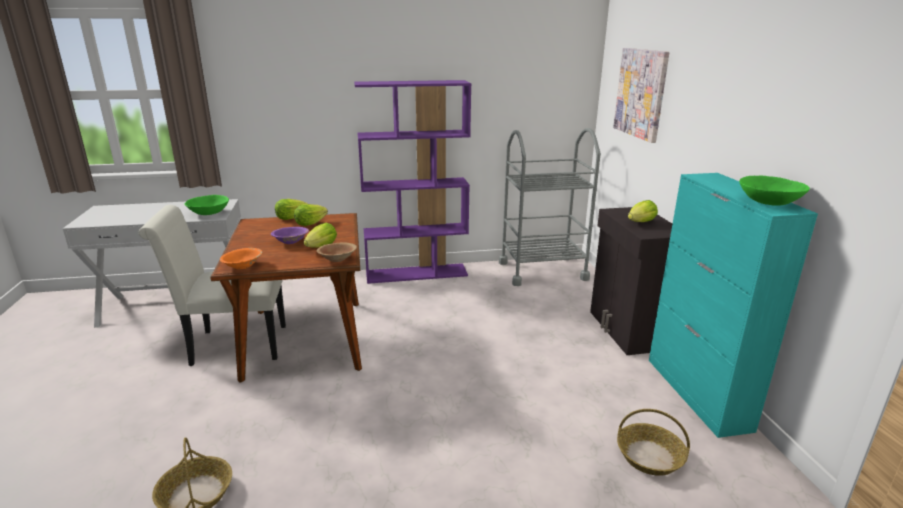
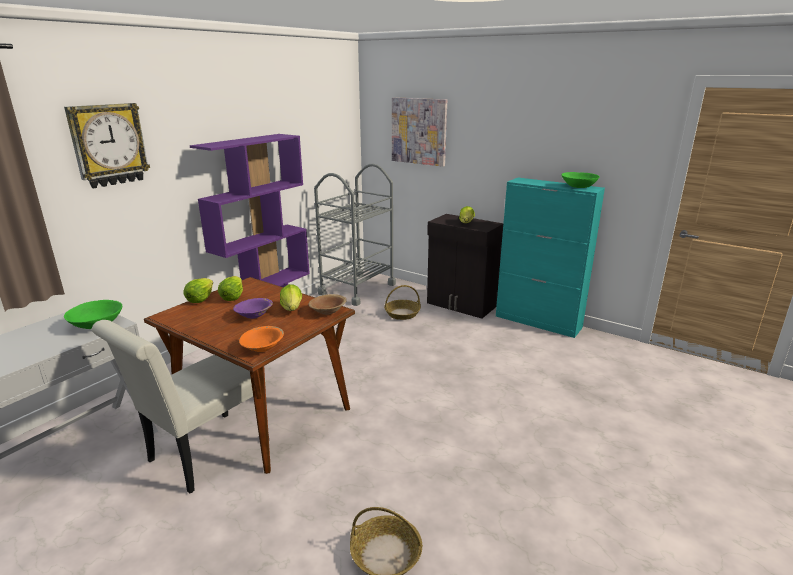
camera: 45 degrees left, 0 degrees up
(280, 73) = (108, 145): none -> wall clock
(649, 456) = (566, 362): basket -> basket (402, 314)

